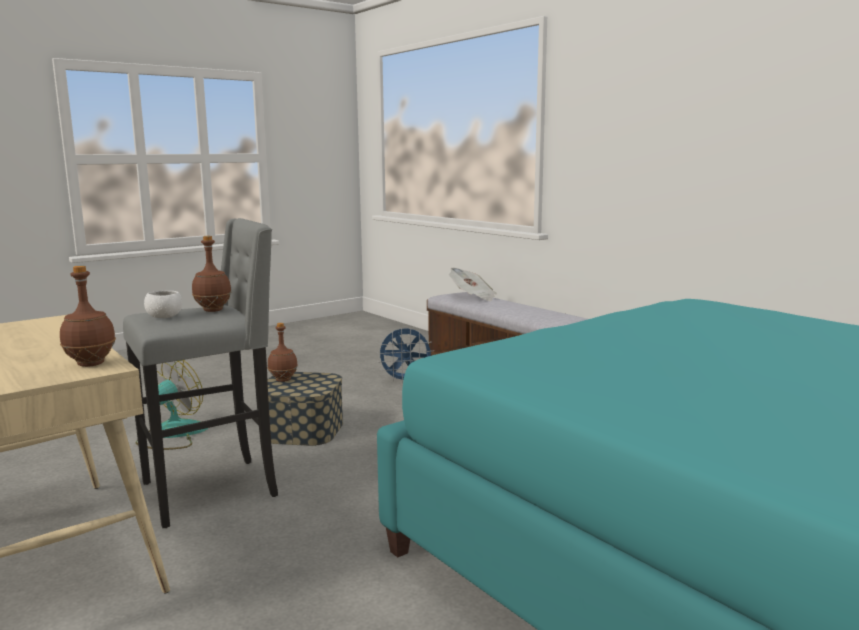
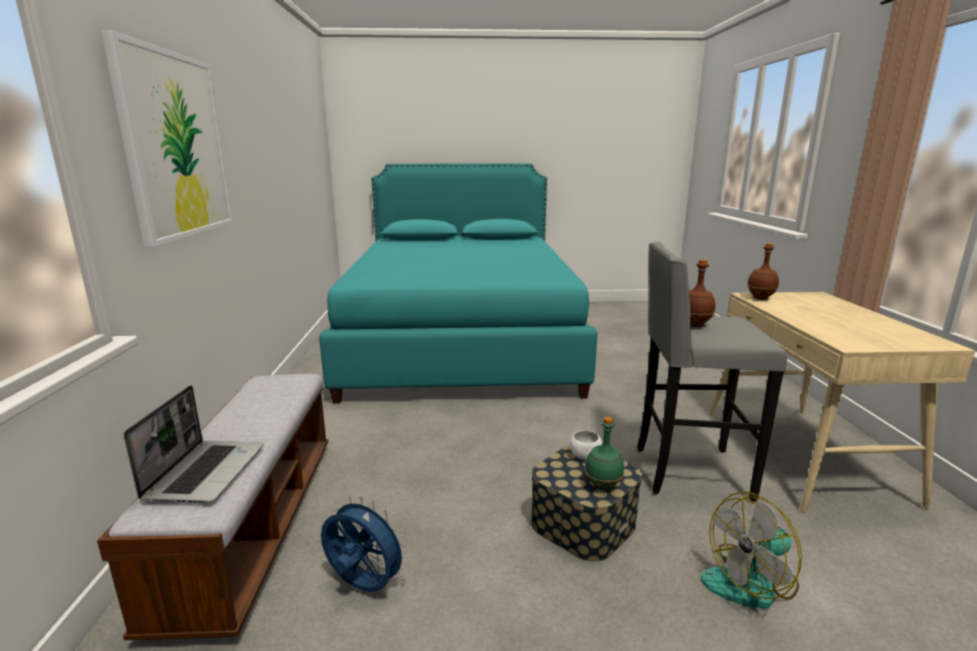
camera: 145 degrees left, 5 degrees up
(165, 317) = (736, 324): white bowl -> white bowl (584, 456)
(283, 380) = (602, 486): brown bottle -> green bottle
(473, 297) = (206, 472): newspaper -> laptop
(636, 121) = (176, 146): none -> picture

